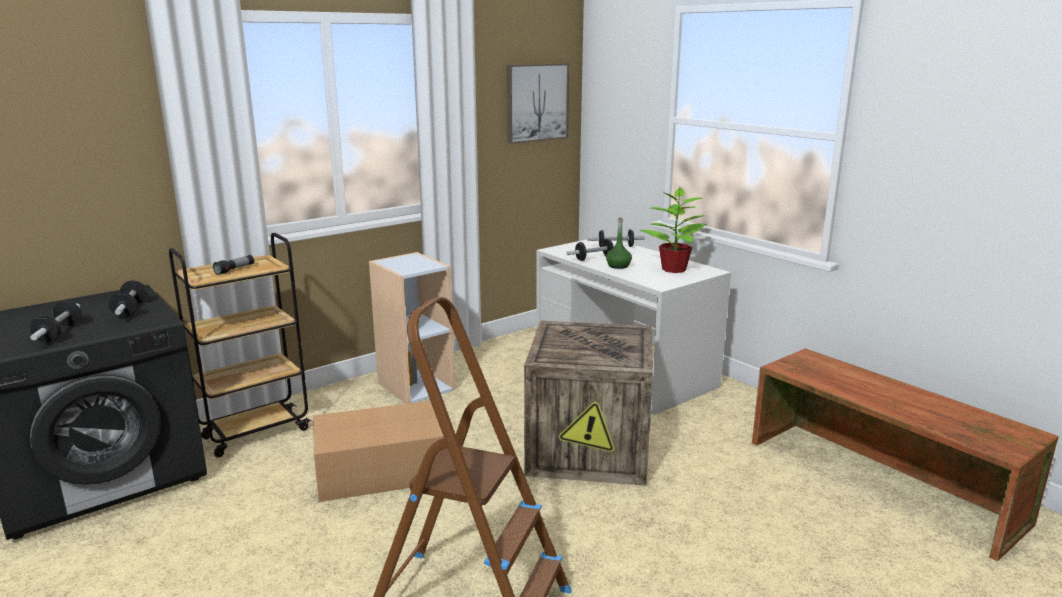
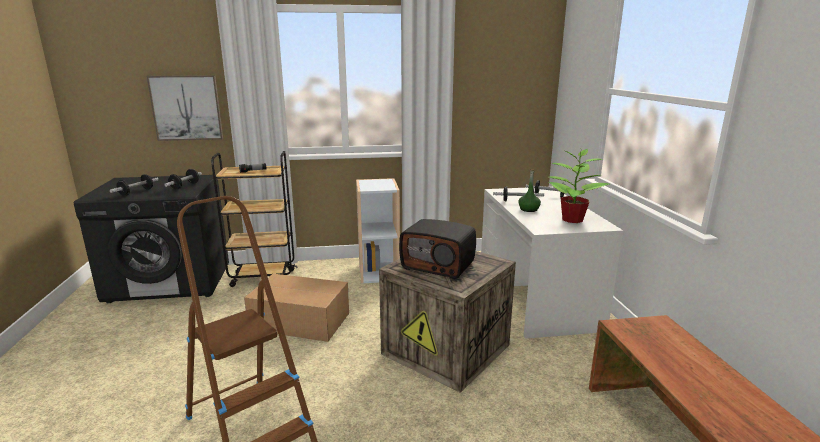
camera: 30 degrees right, 0 degrees up
(537, 102) = (514, 76): picture -> picture (186, 108)
(582, 346) = (438, 265): none -> radio

